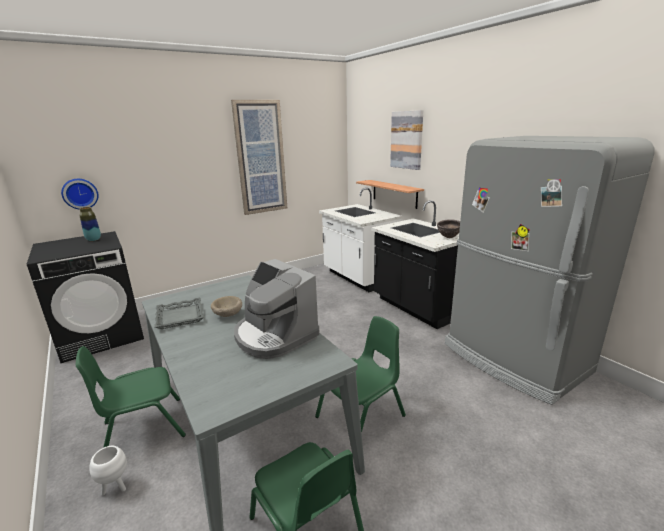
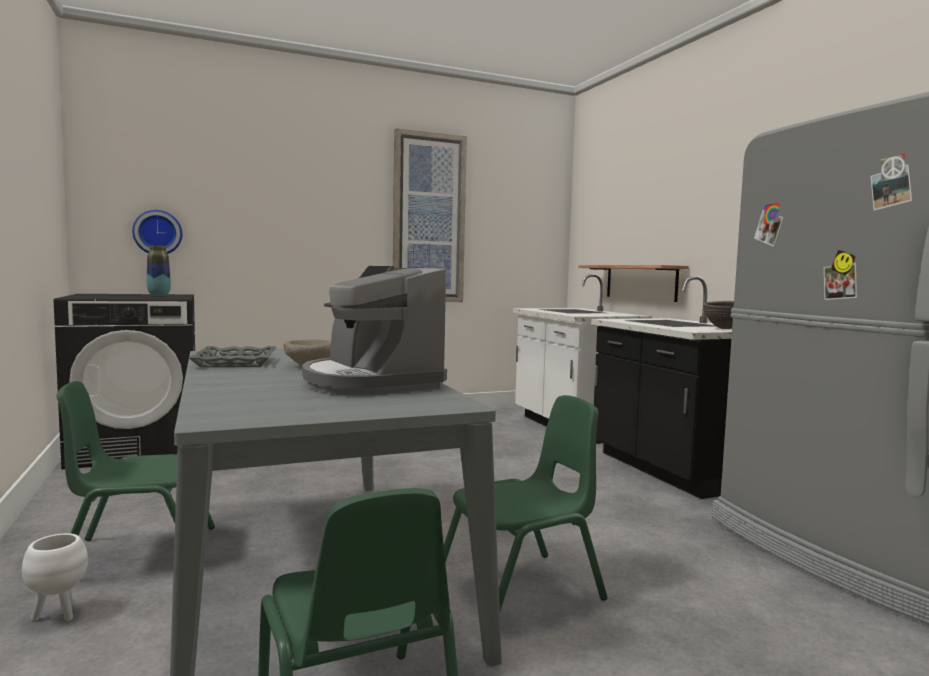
camera: 10 degrees right, 15 degrees down
(407, 140) = (662, 191): picture -> none

